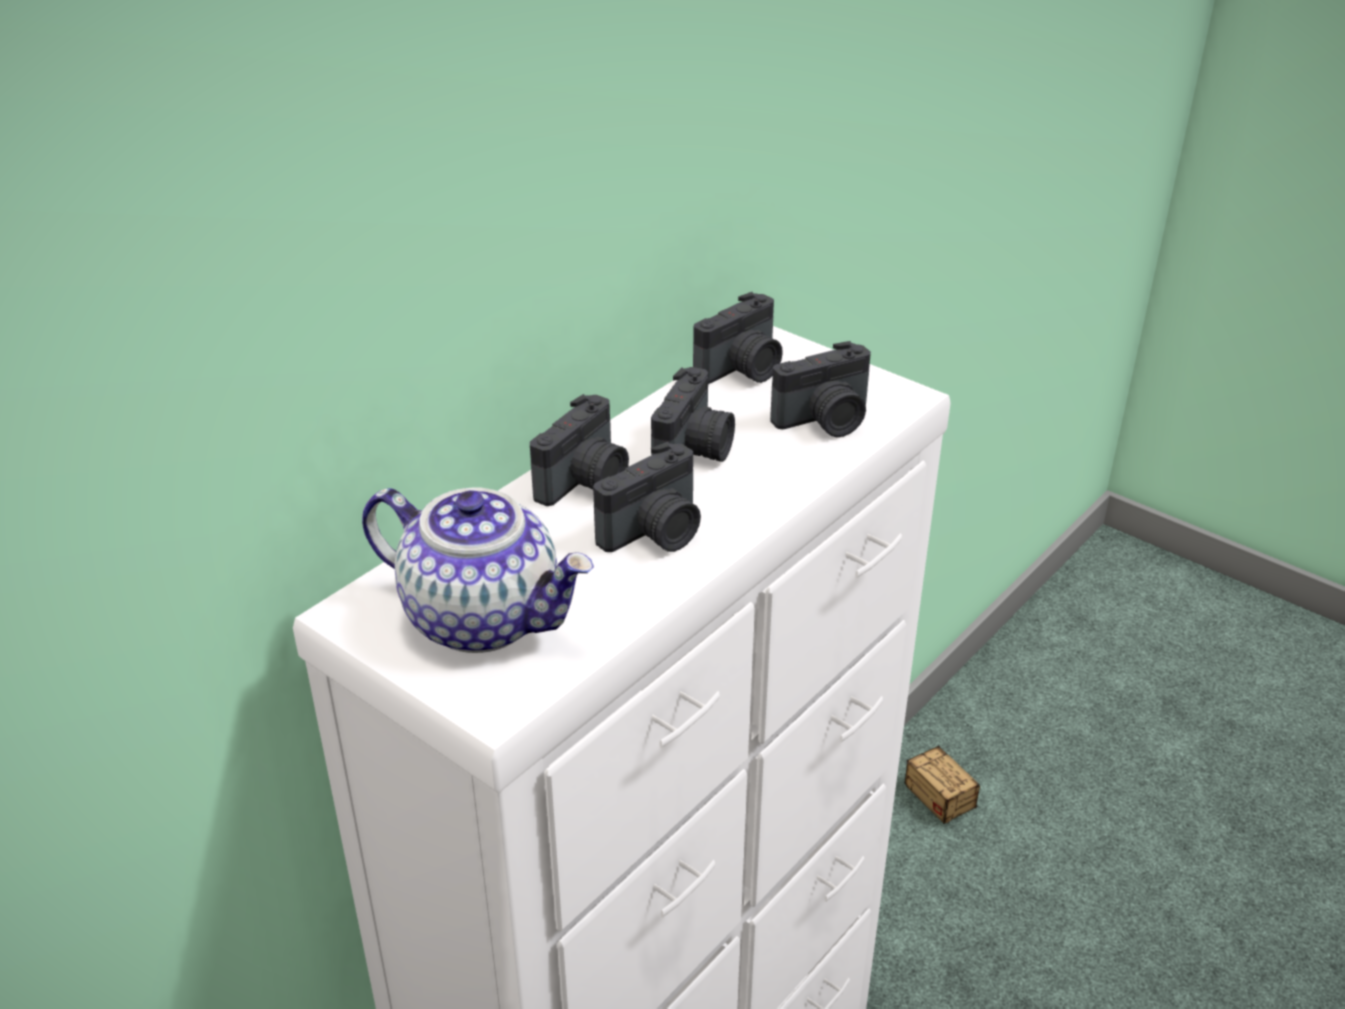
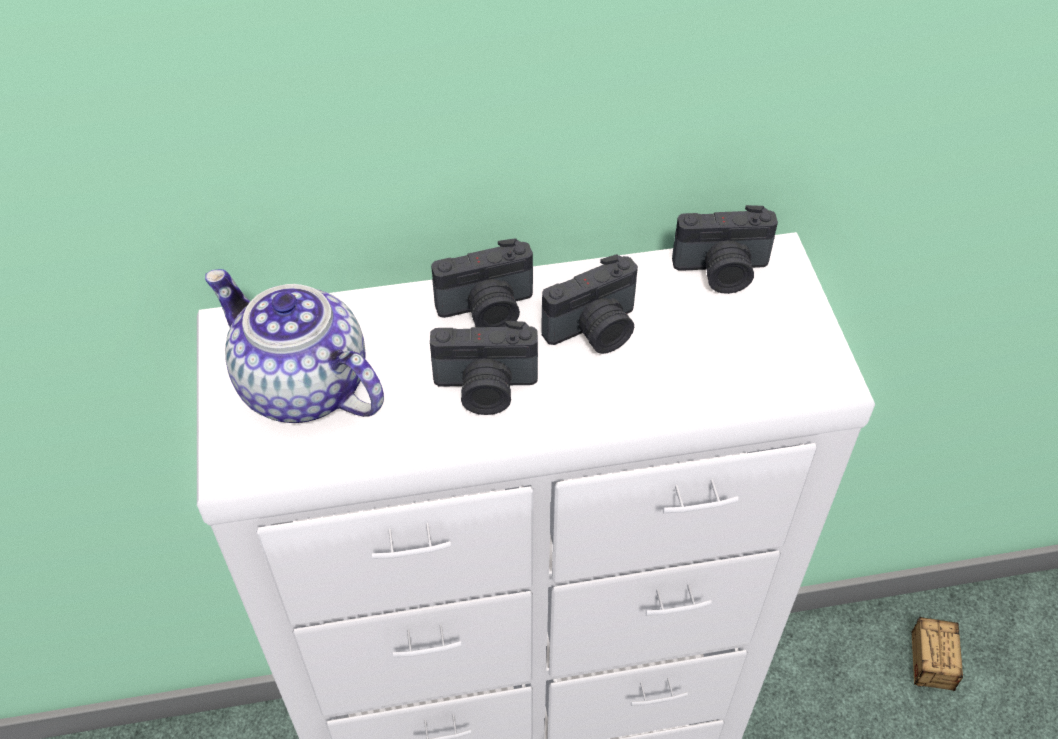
camera: 40 degrees right, 15 degrees up
(484, 617) = (301, 387): teapot -> teapot turned 150 degrees clockwise
(826, 421) = (732, 363): camera -> none

